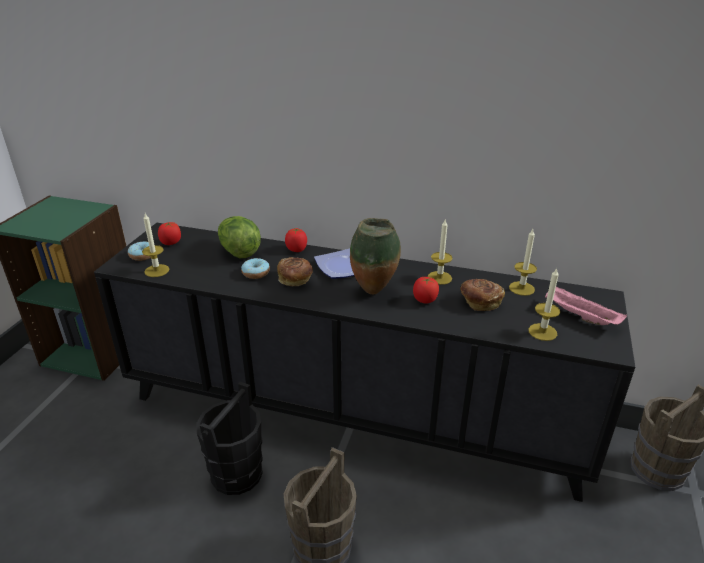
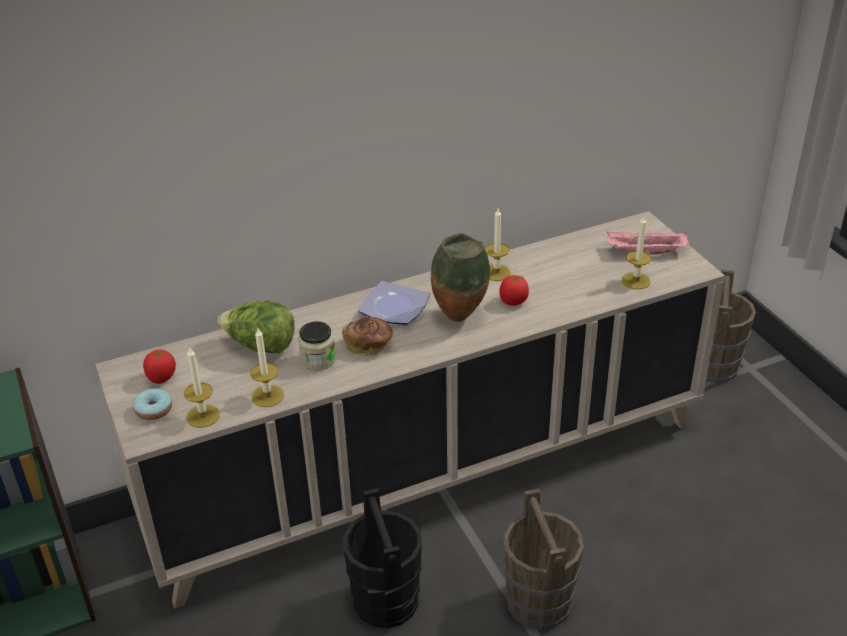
camera: 40 degrees left, 5 degrees up
(256, 273) = (318, 360): donut -> jar
(297, 249) = (319, 312): tomato -> none
(352, 413) = (427, 474): black cabinet -> beige cabinet
(480, 302) = (558, 279): bread -> none
(521, 288) = (574, 248): candle -> candle (267, 396)

